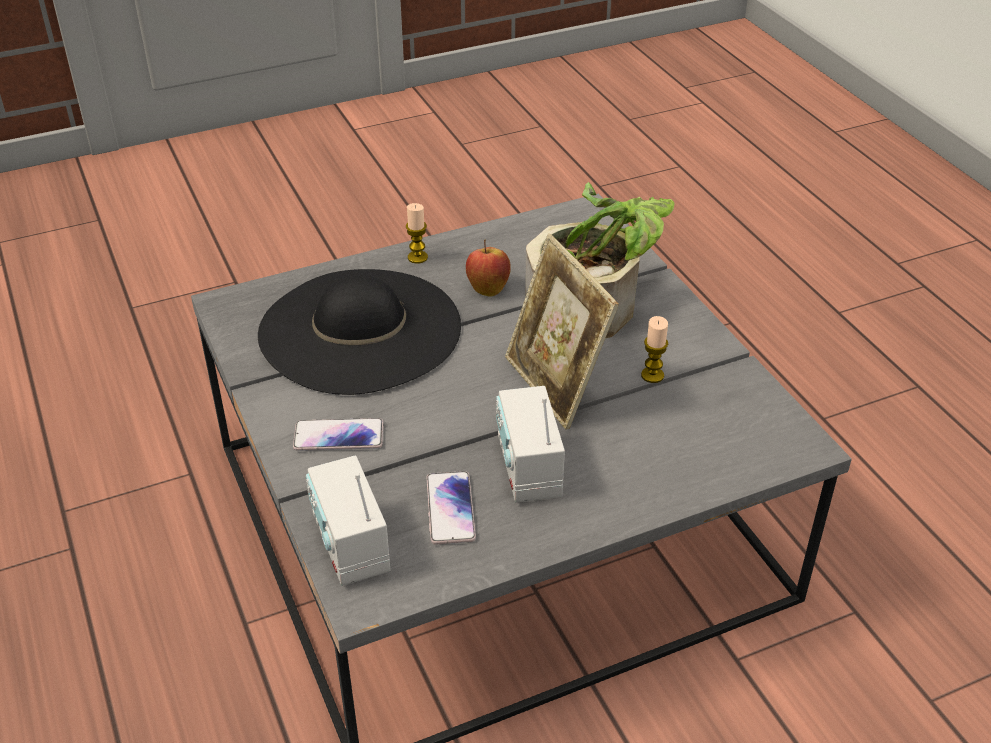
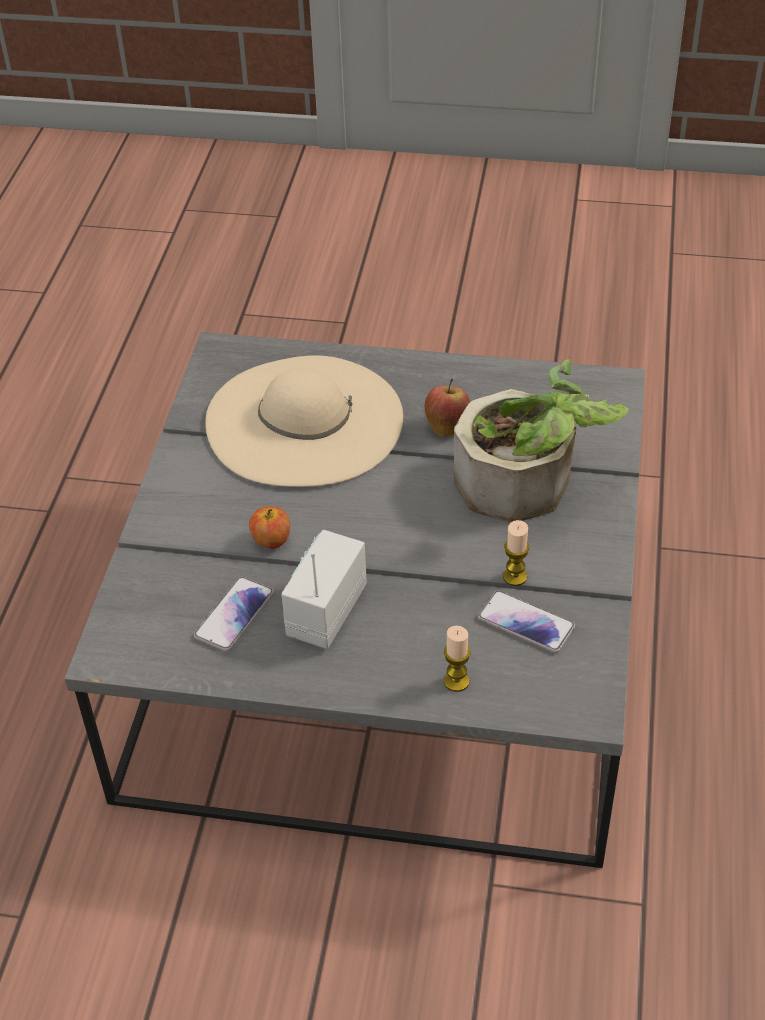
camera: 35 degrees right, 5 degrees up
(339, 436) = (205, 510): phone -> phone (526, 623)
(350, 546) = (134, 608): radio -> none
(360, 330) = (304, 421): black hat -> beige hat
(417, 257) = (413, 370): candle -> candle (456, 681)
(424, 434) = (271, 540): none -> apple
(555, 386) = (419, 547): picture frame -> none

